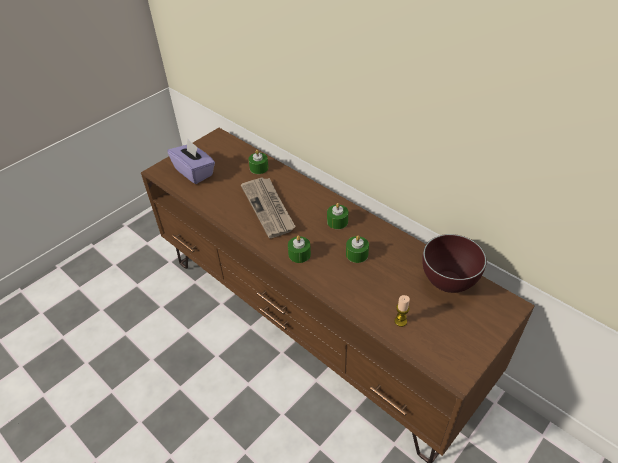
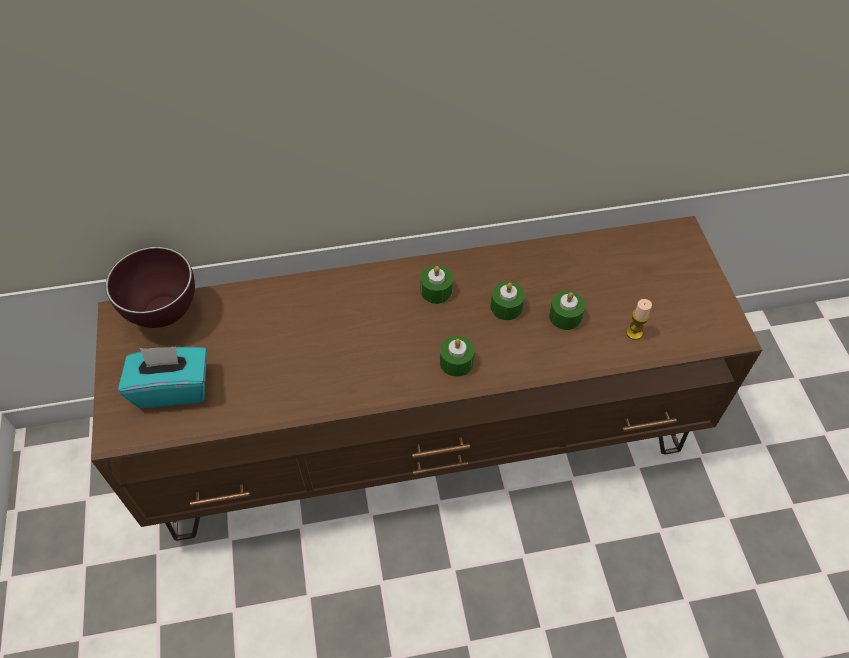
camera: 55 degrees left, 10 degrees up
(194, 172) = (173, 388): purple tissue box -> turquoise tissue box
(259, 168) = (249, 308): green candle -> green candle (565, 316)
(269, 208) = (343, 344): newspaper -> none
(447, 286) = (618, 261): brown bowl -> brown bowl (166, 316)

